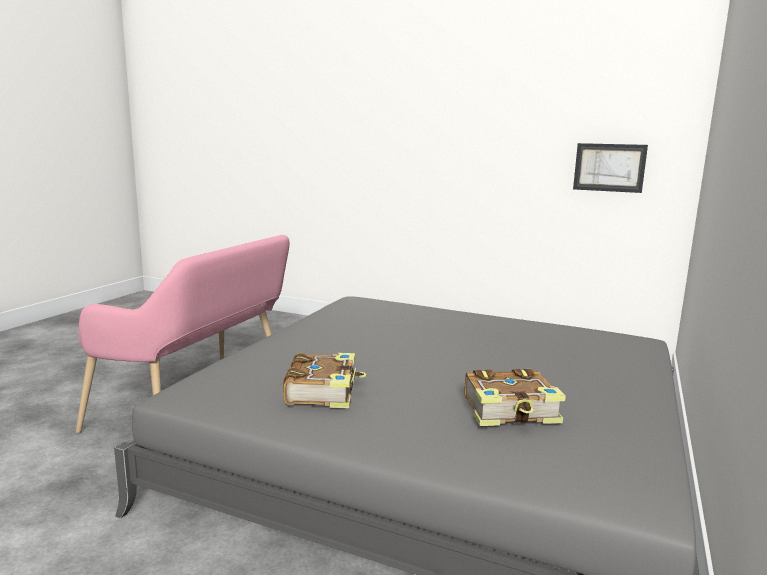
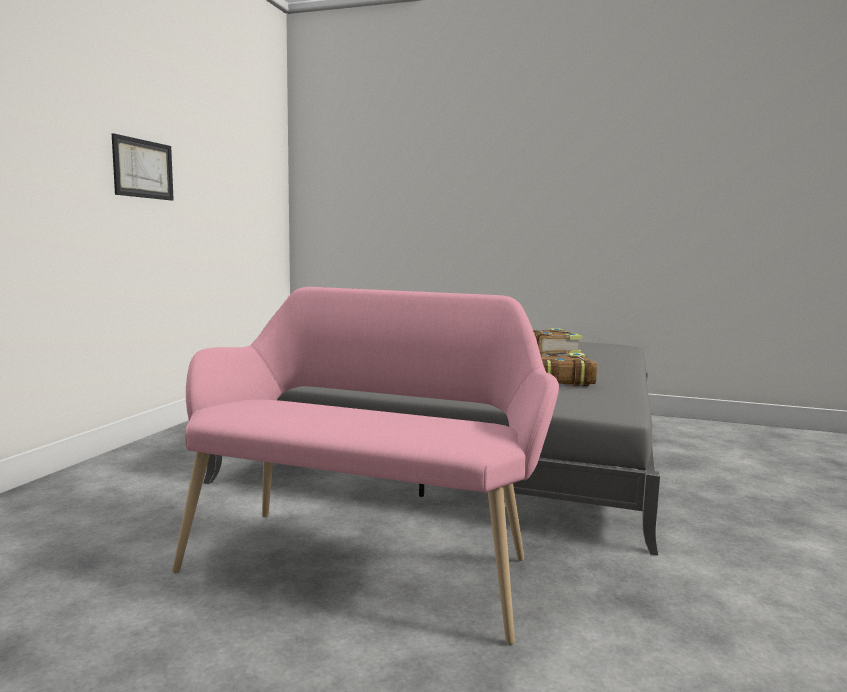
camera: 95 degrees left, 5 degrees down
(609, 167) = (251, 207): picture -> picture (143, 169)

